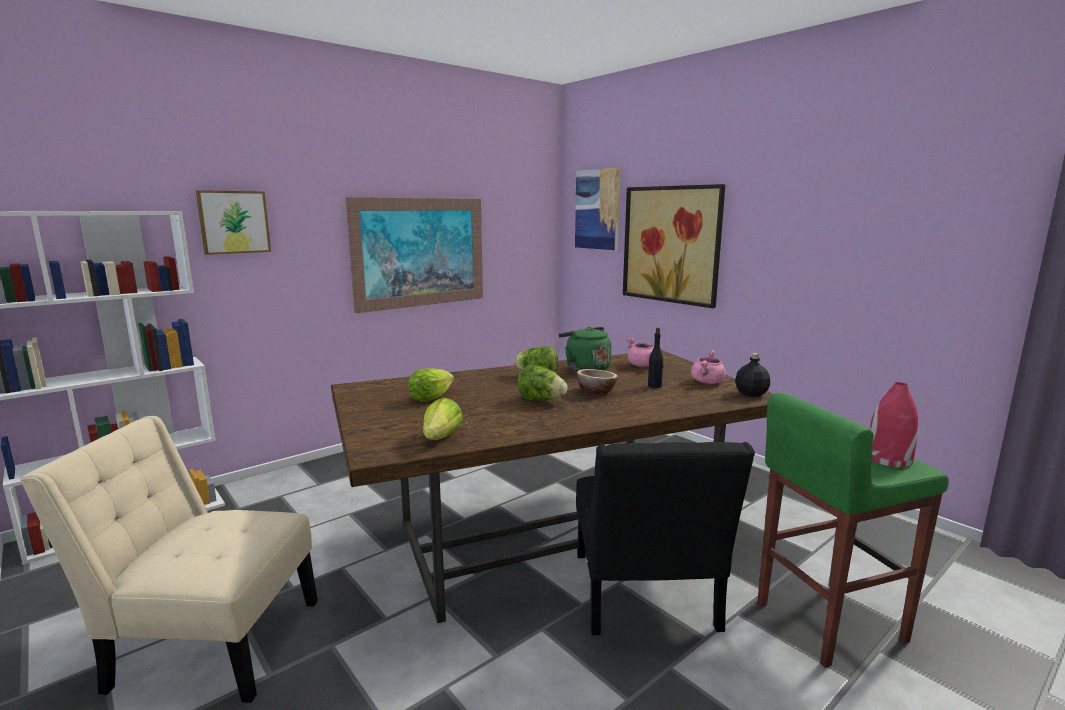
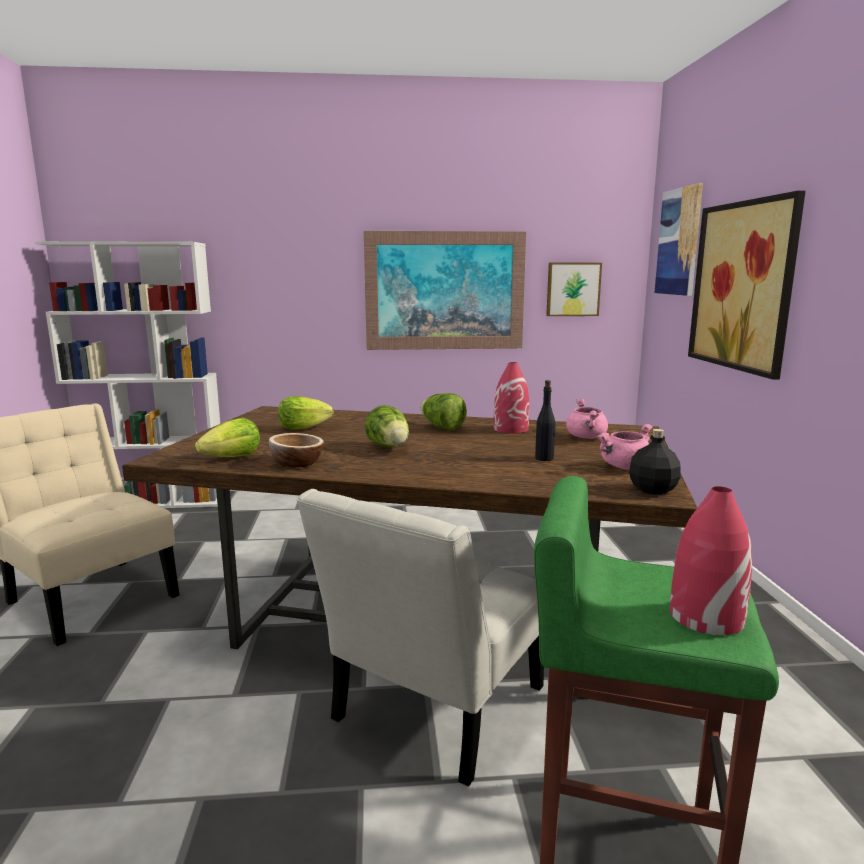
camera: 35 degrees right, 0 degrees up
(234, 222) = (257, 254): picture -> picture (573, 289)
(585, 368) = (511, 429): green kettle -> red vase
(596, 391) = (465, 450): bowl -> bowl (297, 463)
(644, 597) = (432, 710): black chair -> white chair

